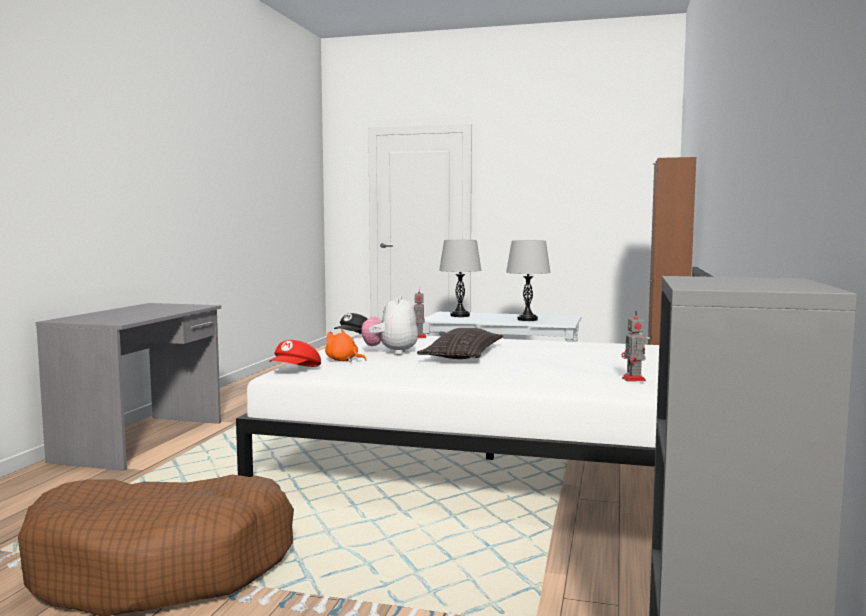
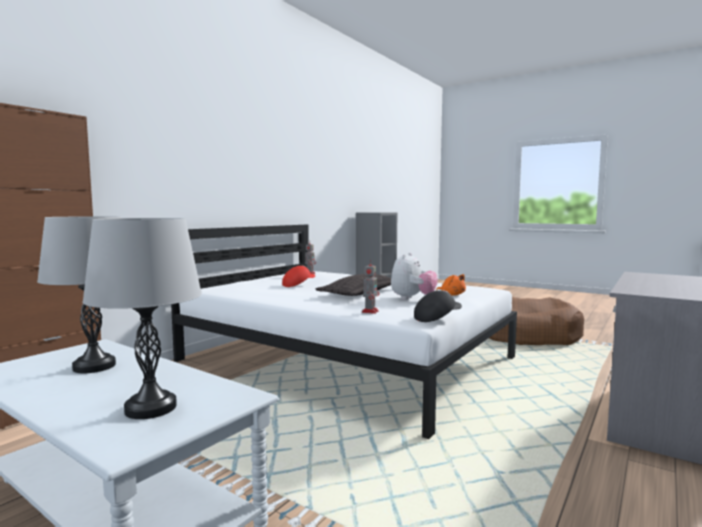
camera: 160 degrees left, 0 degrees up
(296, 371) = (483, 290): red cap -> red cap (298, 285)

